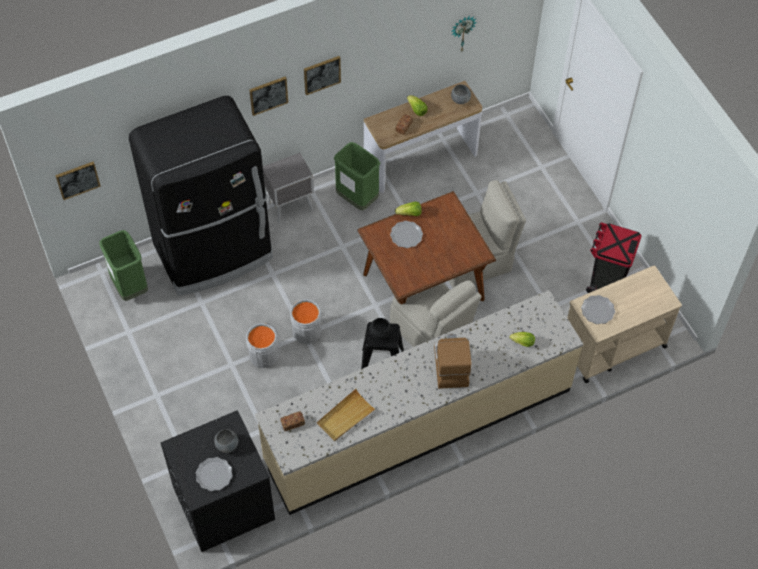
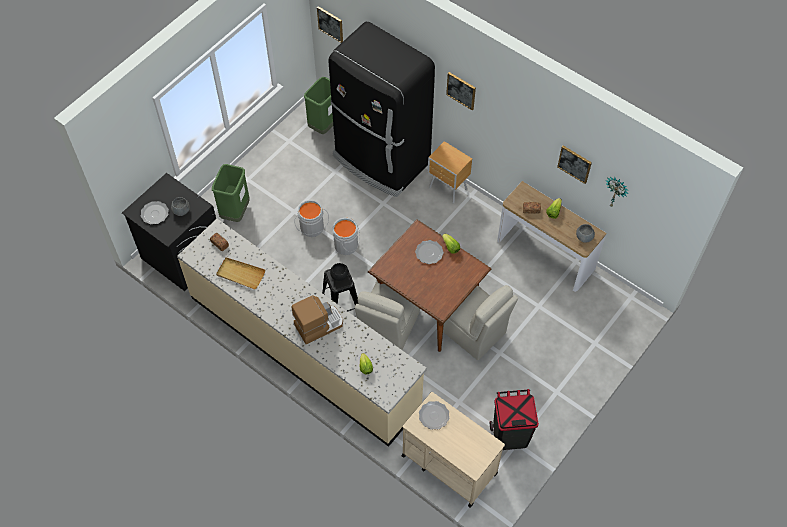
camera: 65 degrees right, 0 degrees up
(291, 207) = (448, 189): grey nightstand -> brown nightstand
(322, 74) = (502, 113): picture -> picture (574, 164)
(357, 199) = (481, 227): green trash can -> green trash can (235, 212)

